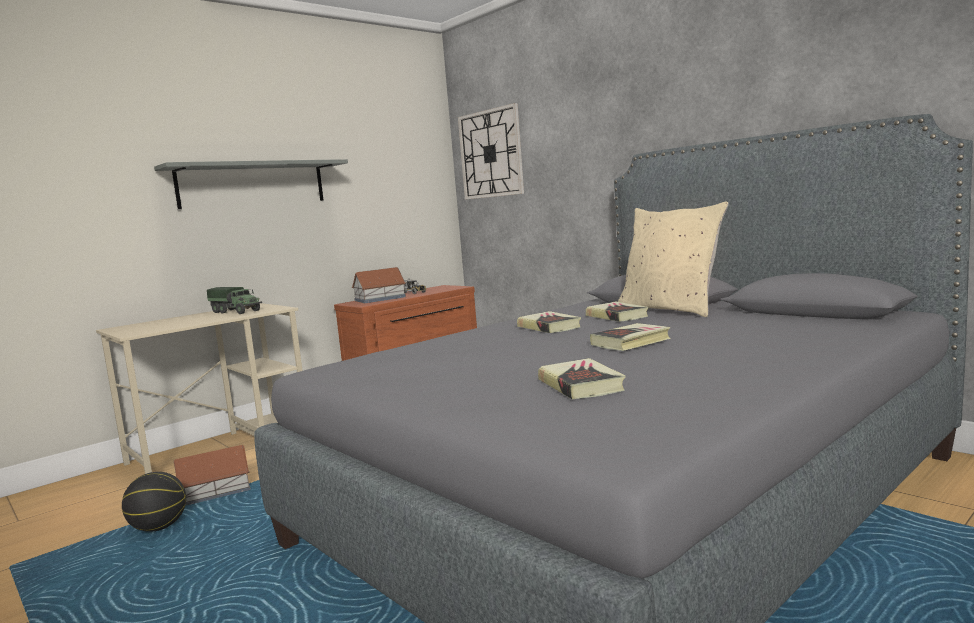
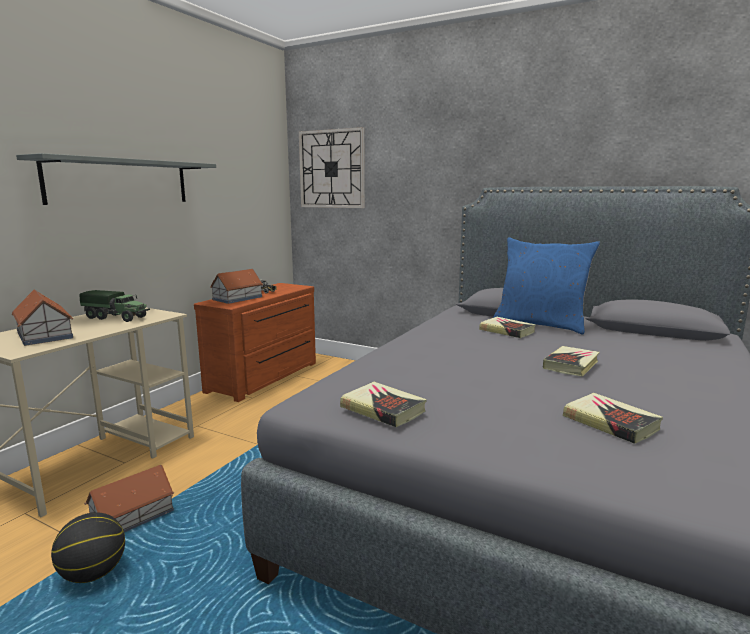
camera: 20 degrees left, 5 degrees up
(164, 324) = (44, 335): none -> toy house
(549, 327) = (467, 343): book -> book (383, 409)
(670, 310) = (540, 324): beige pillow -> blue pillow

